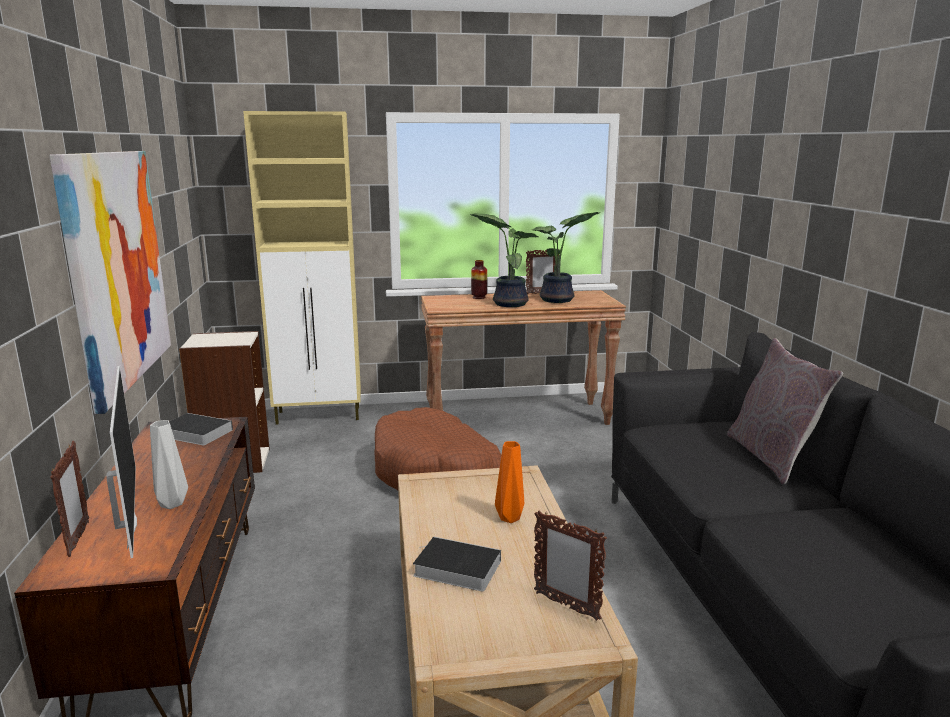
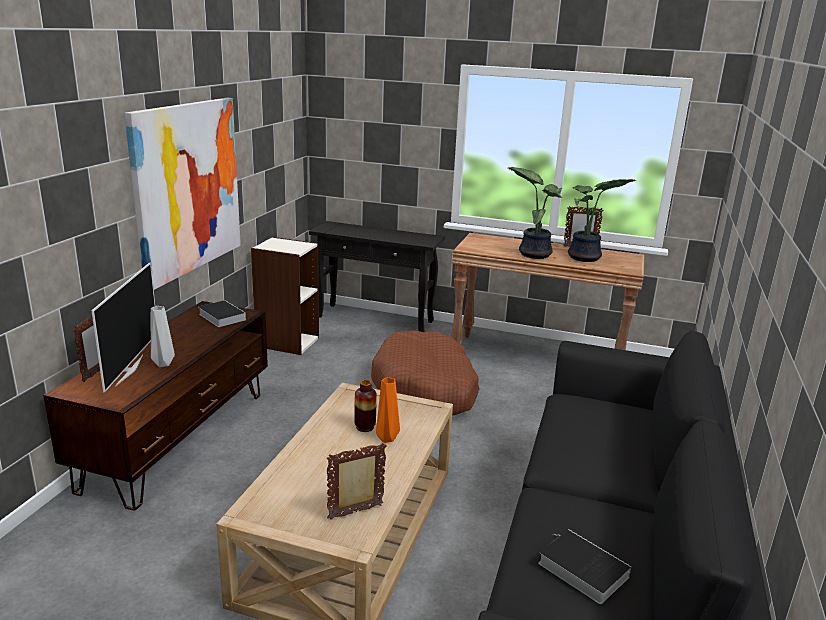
camera: 25 degrees right, 5 degrees up
(320, 416) = (376, 319): beige cabinet -> black console table
(454, 568) = (310, 461): book -> book (580, 569)
(479, 297) = (516, 243): vase -> vase (365, 427)
(566, 606) = (356, 512): picture frame -> picture frame turned 90 degrees clockwise
(771, 457) = (644, 452): grey pillow -> none

